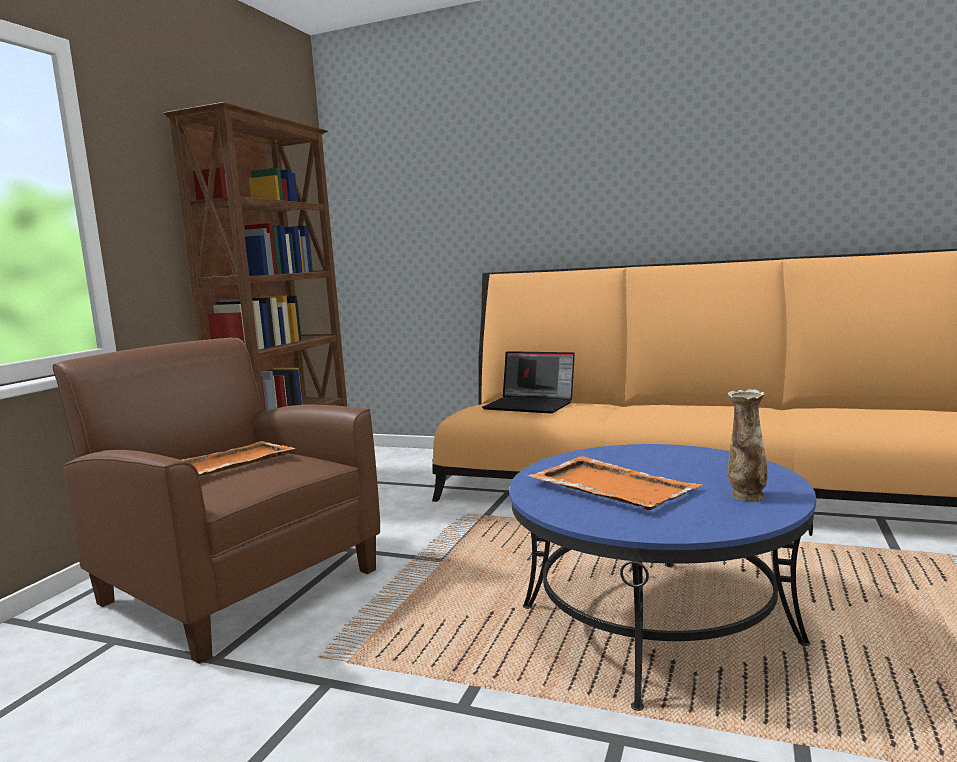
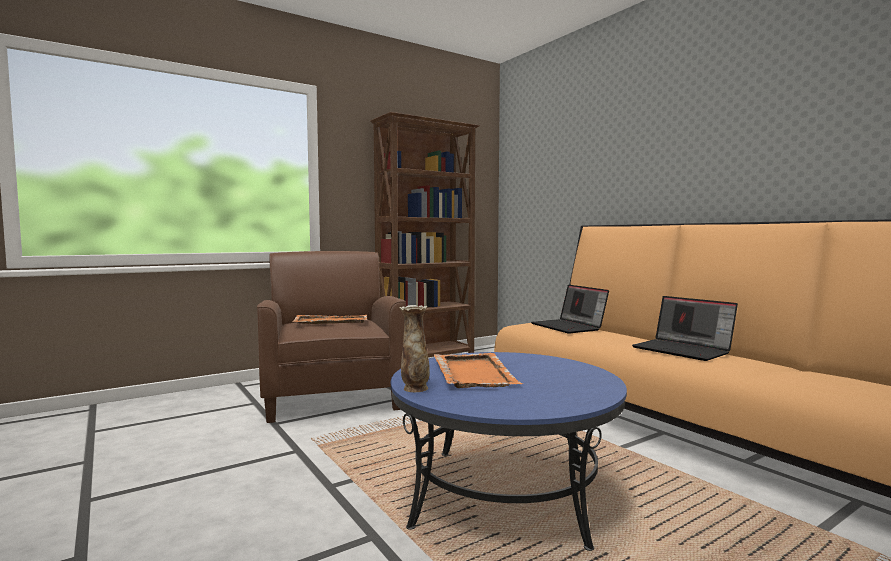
camera: 35 degrees right, 5 degrees down
(693, 409) = (684, 350): none -> laptop
(746, 495) = (541, 398): vase -> vase (415, 388)

